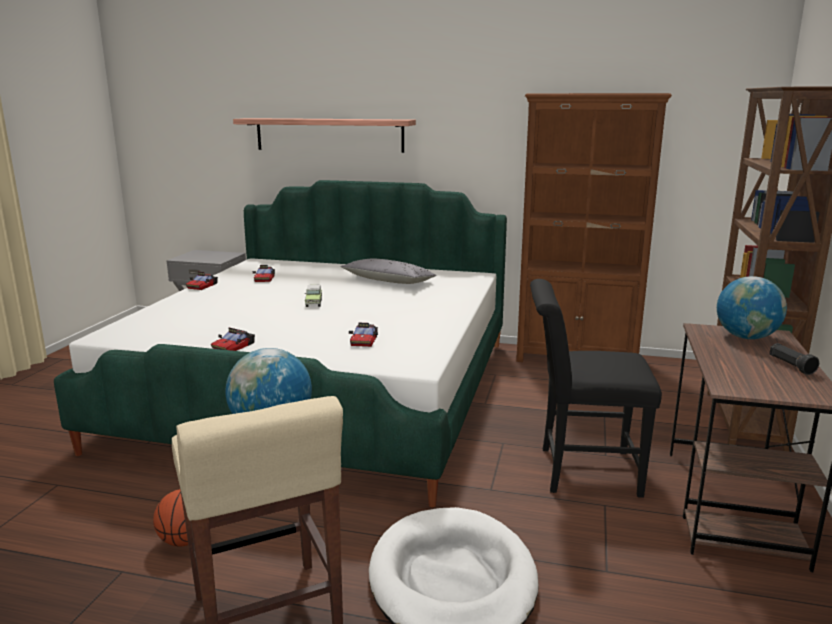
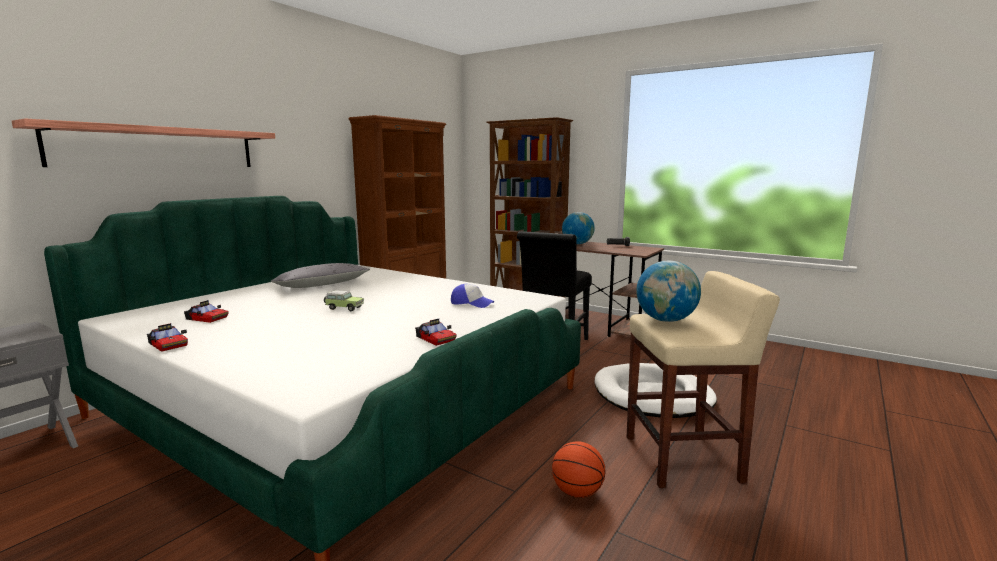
camera: 70 degrees left, 5 degrees down
(364, 340) = (471, 303): toy car -> cap

